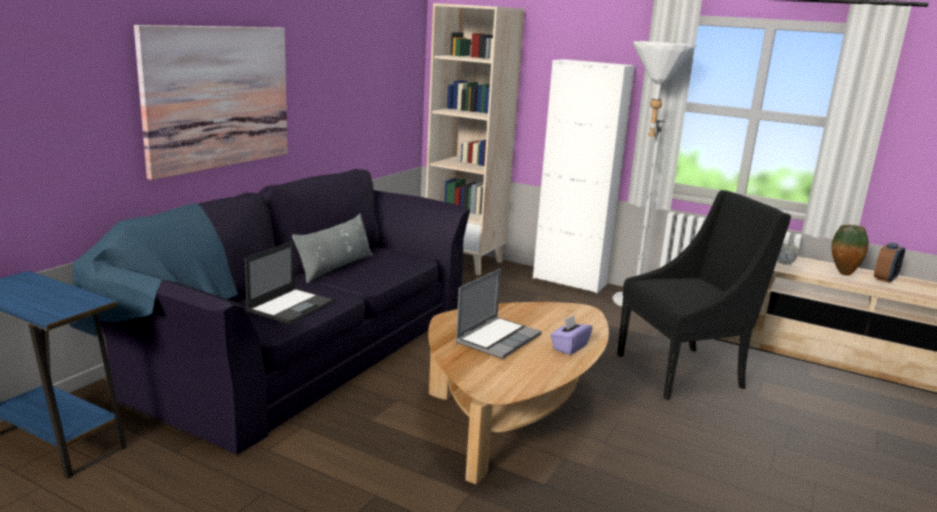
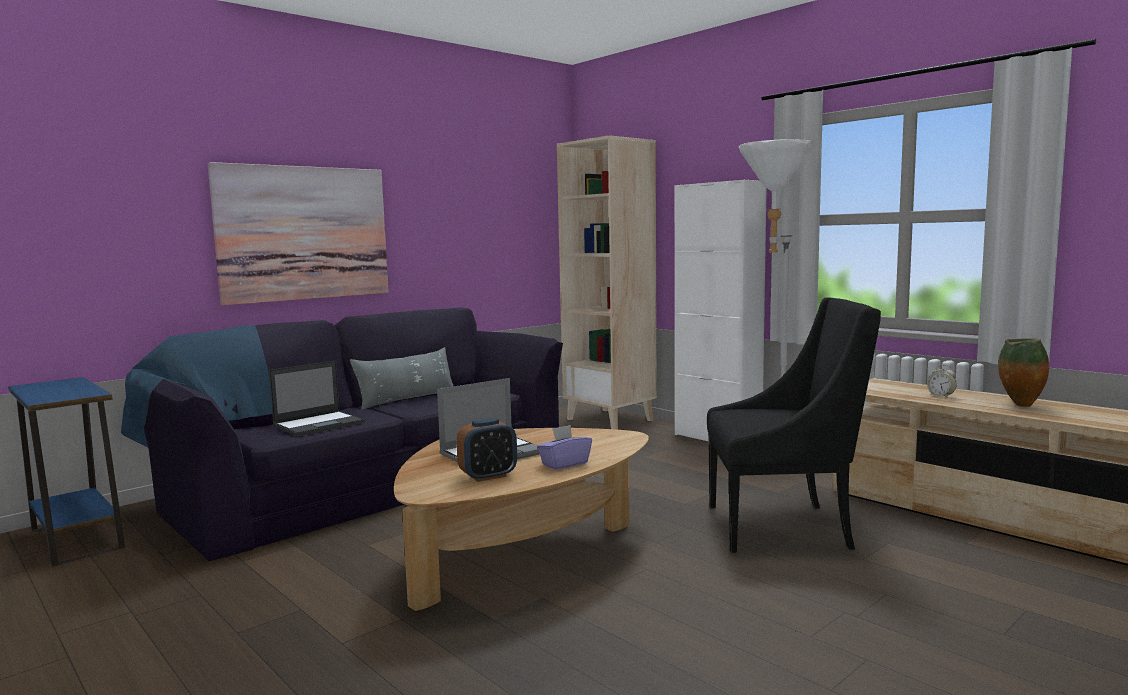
camera: 20 degrees right, 10 degrees down
(885, 279) = (1085, 411): alarm clock -> alarm clock (488, 476)

